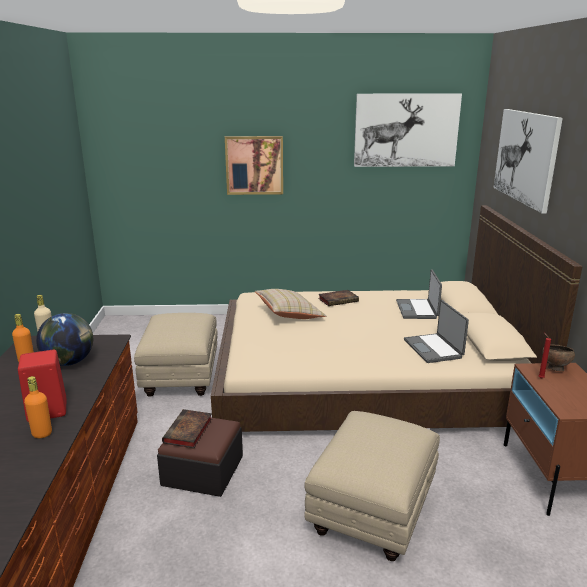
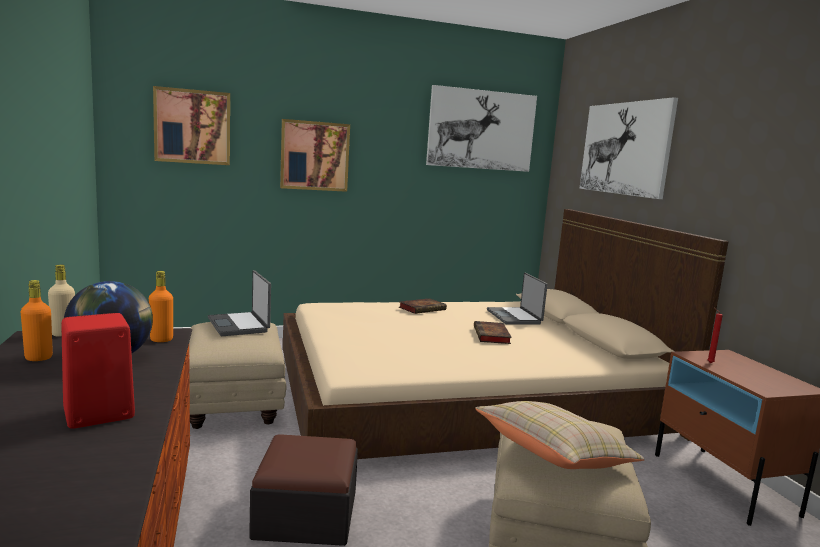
camera: 15 degrees left, 10 degrees down
(42, 433) = (102, 442): orange bottle -> orange bottle (161, 340)
(154, 148) = (192, 126): none -> picture
(188, 432) = (291, 455): book -> book (492, 336)
(289, 315) = (373, 321): beige pillow -> beige pillow (554, 458)
(434, 349) = (558, 350): laptop -> laptop (239, 325)
(554, 369) = (715, 355): brown bowl -> none

